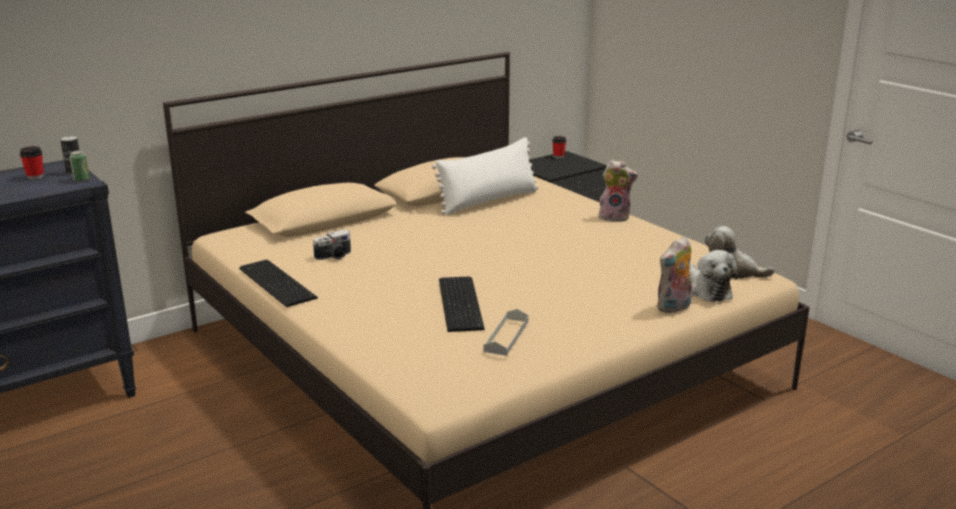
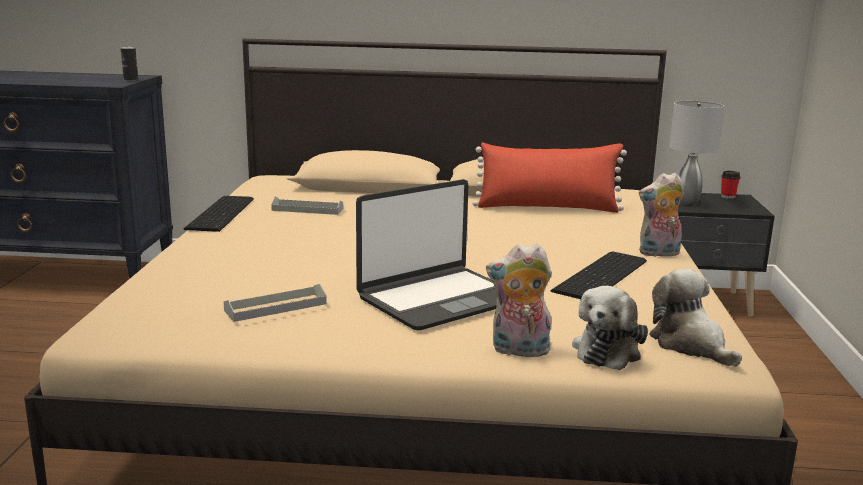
camera: 40 degrees right, 5 degrees down
(35, 176) = (102, 78): cup -> none
(81, 180) = (118, 83): can -> none
(334, 256) = (307, 209): camera -> grey tray
(462, 303) = (308, 269): keyboard -> keyboard (604, 276)
(488, 201) = (547, 208): white pillow -> red pillow
(546, 169) = (687, 203): none -> grey table lamp
(574, 293) = (439, 299): none -> laptop
(615, 217) = (658, 253): plush toy -> plush toy turned 120 degrees clockwise

